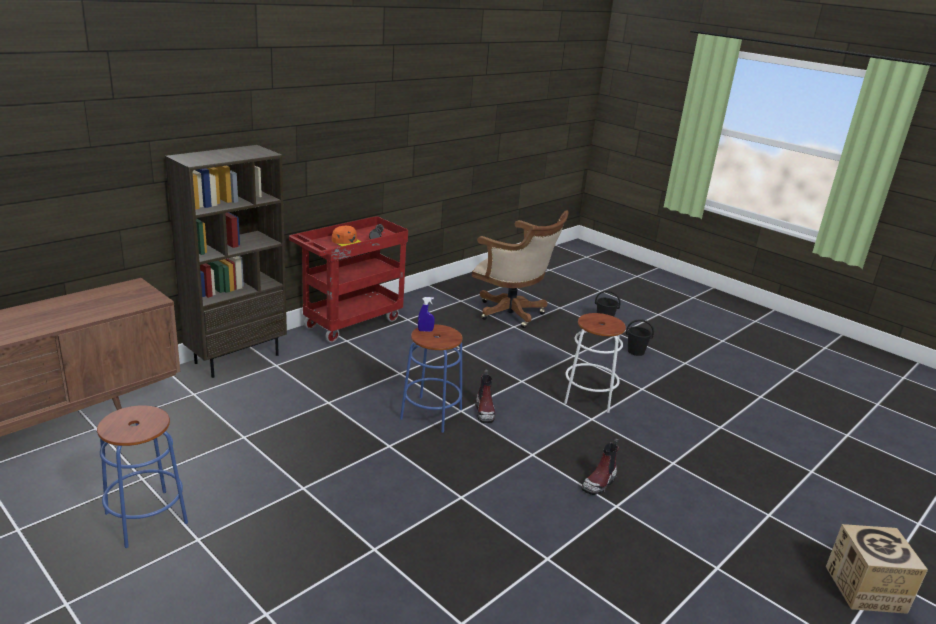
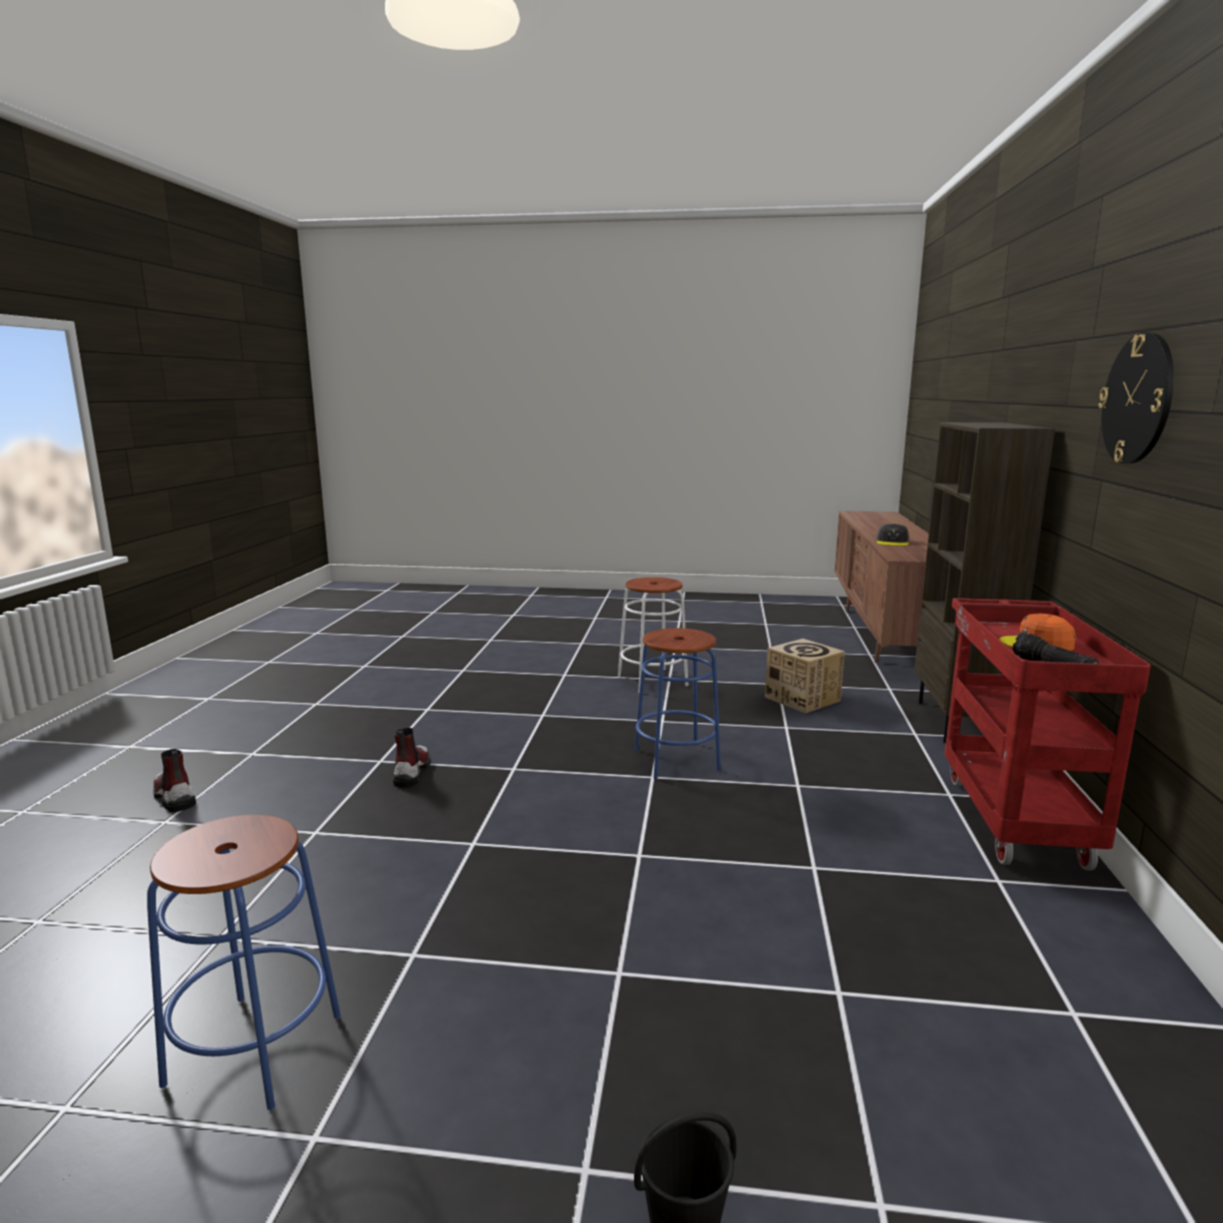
camera: 145 degrees right, 10 degrees down
(64, 317) = (892, 542): none -> grey cap
(146, 518) = (722, 643): blue stool -> blue stool (254, 1048)
(331, 117) = (1138, 399): none -> wall clock
(425, 330) = (699, 637): blue spray bottle -> none
(485, 412) = (624, 787): boot -> boot (173, 797)
(513, 314) = (914, 1047): office chair -> none
(588, 397) = (506, 880): white stool -> white stool (652, 680)
(636, 351) = (483, 1095): black bucket -> none
(865, 589) = (62, 792): cardboard box -> cardboard box (802, 699)

